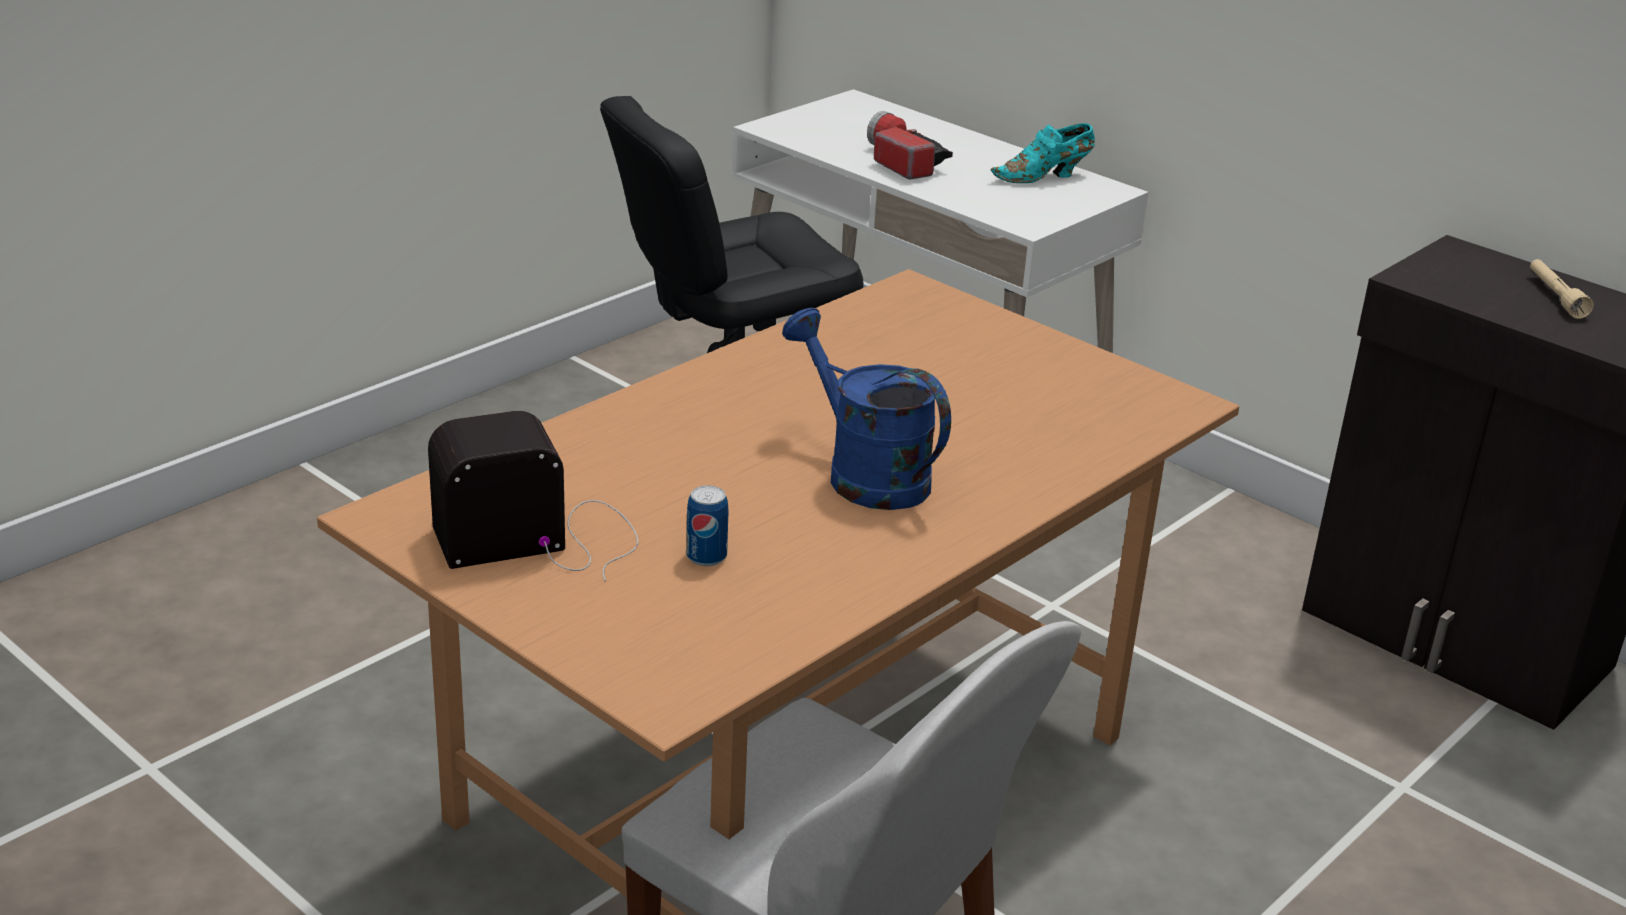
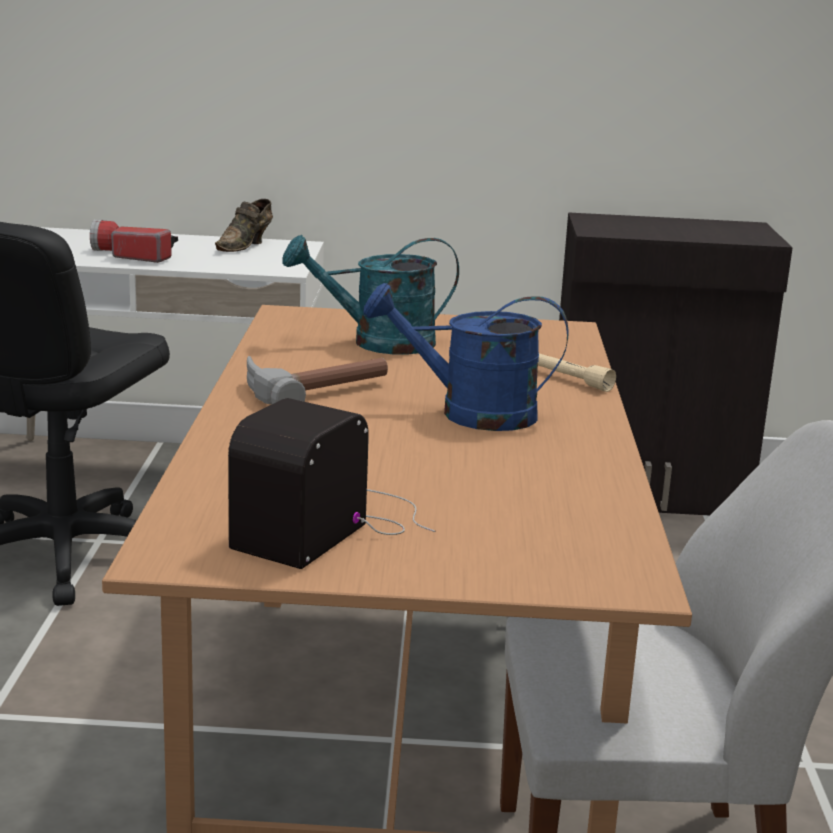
camera: 40 degrees left, 10 degrees down
(706, 557) = (472, 492): can -> none
(772, 391) = (313, 389): none -> hammer
(933, 356) = (378, 343): none -> turquoise watering can
(1044, 177) = (246, 246): turquoise shoe -> brown shoe
(1555, 296) = (675, 225): beige flashlight -> beige flashlight (568, 379)

